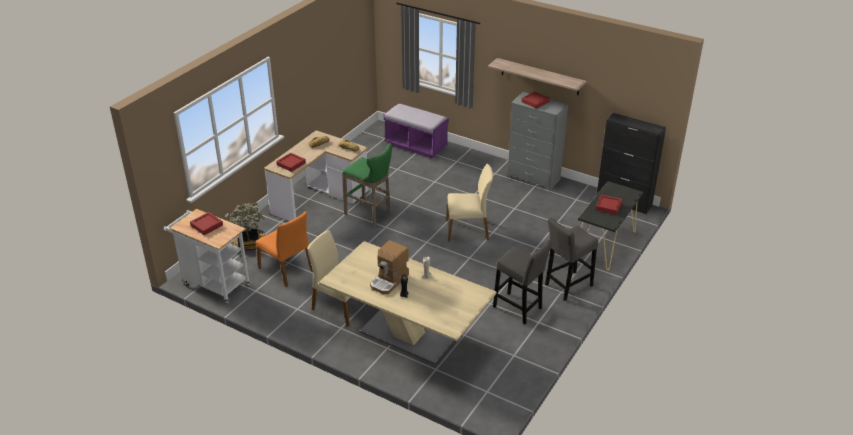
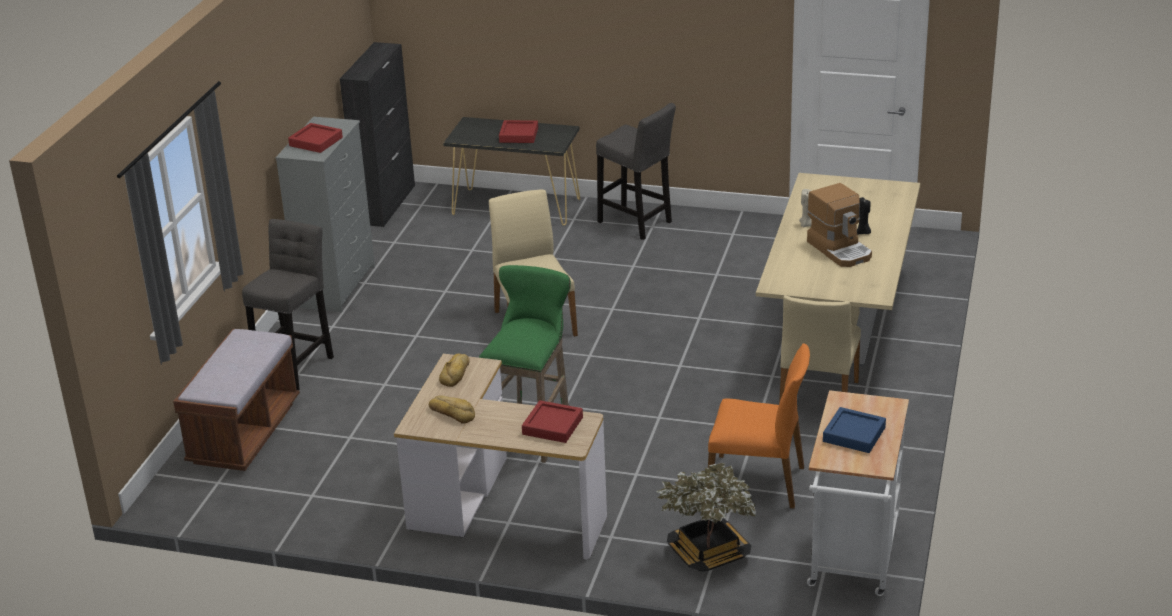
camera: 105 degrees left, 5 degrees down
(206, 225) = (854, 434): red tray -> blue tray
(287, 269) = (757, 482): orange chair -> orange chair turned 75 degrees clockwise
(389, 281) = (840, 249): coffee machine -> coffee machine turned 45 degrees clockwise
(416, 146) = (244, 433): purple bench -> brown bench
(519, 309) = (714, 251): grey stool -> grey stool (296, 367)
(540, 76) = (273, 110): shelf -> none

